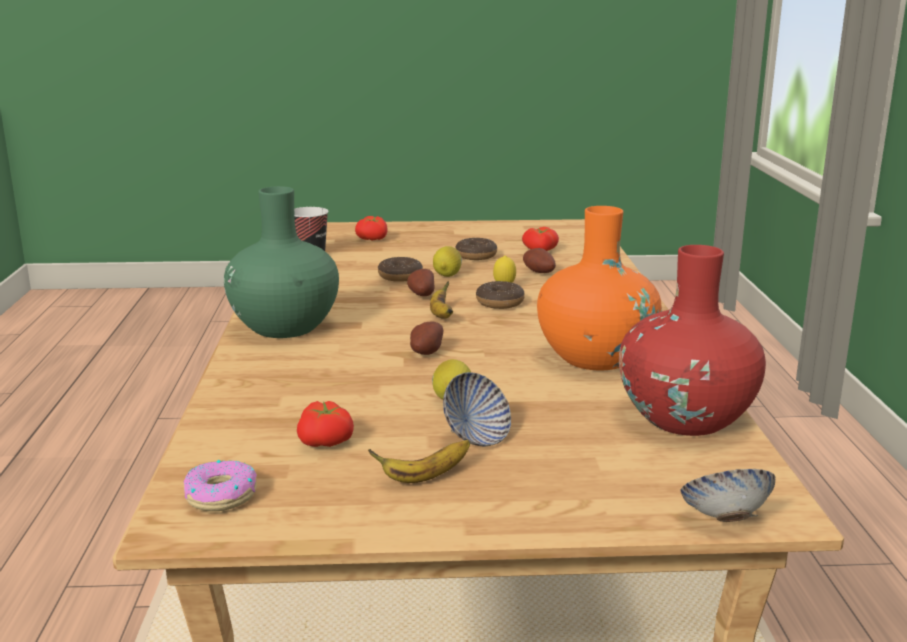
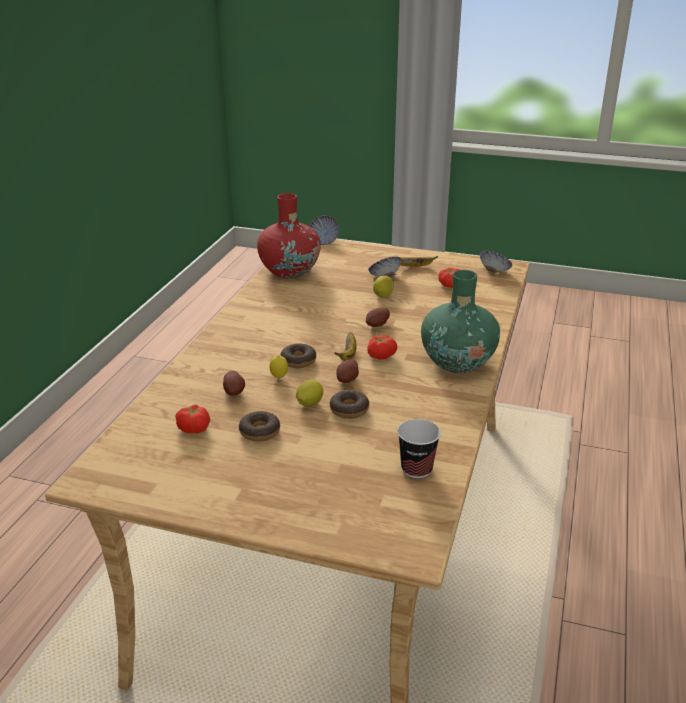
camera: 160 degrees left, 10 degrees up
(220, 496) = (494, 272): donut -> bowl
(373, 239) = (337, 493): tomato -> tomato (380, 355)
(595, 357) = (289, 306): orange vase -> none

